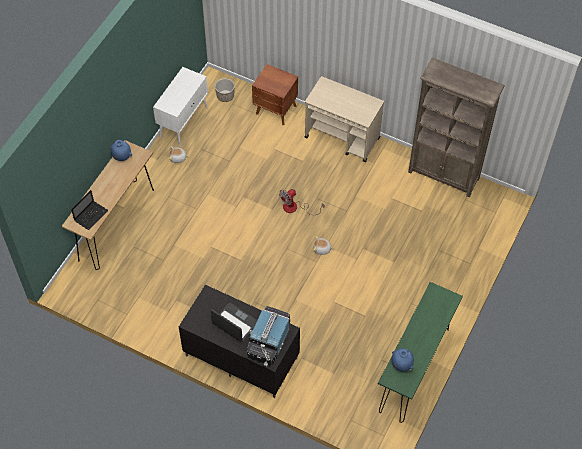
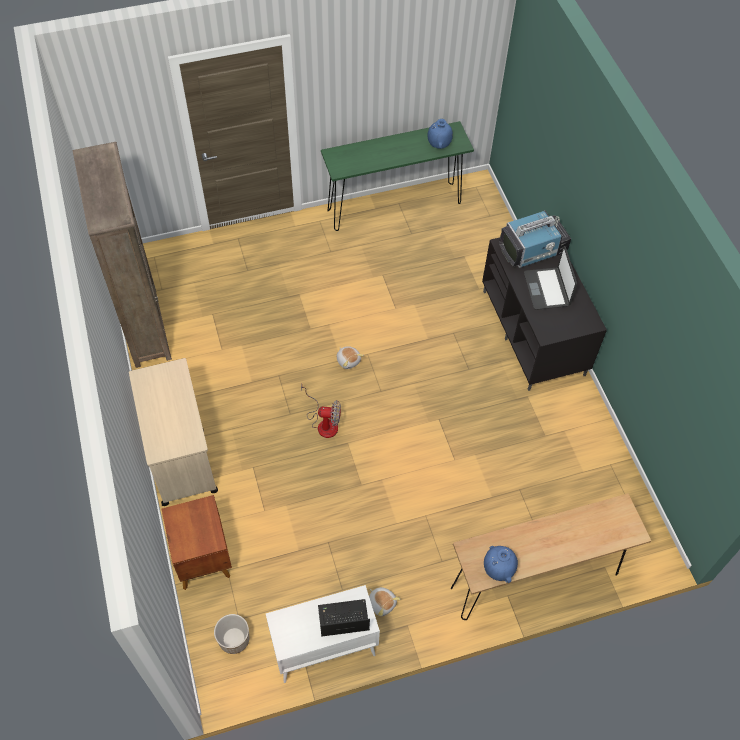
camera: 135 degrees left, 0 degrees up
(91, 215) = (603, 522): laptop -> laptop (342, 619)

